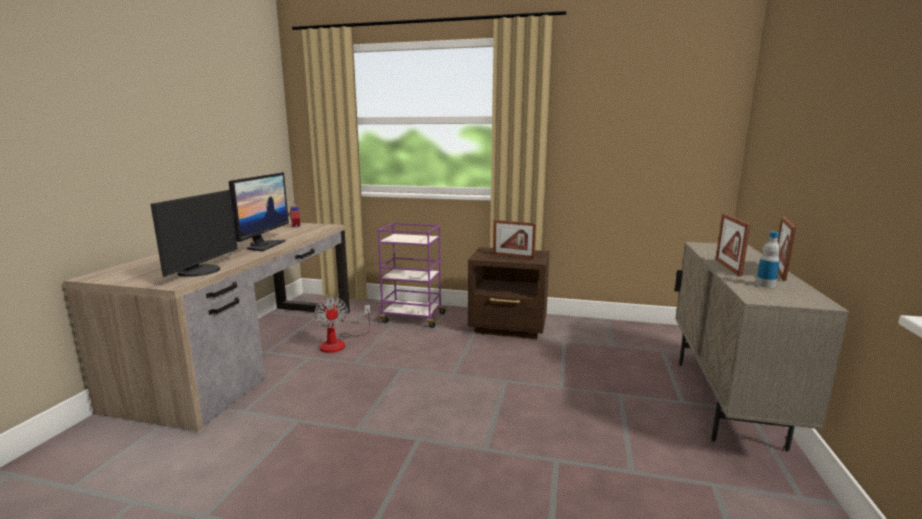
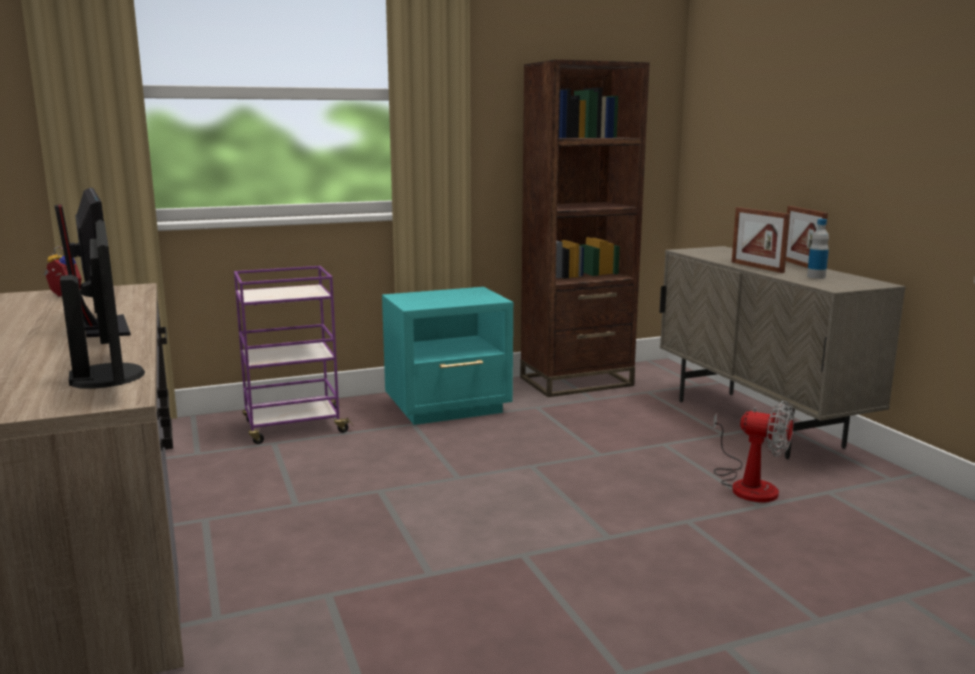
camera: 35 degrees left, 0 degrees up
(339, 343) = (226, 488): fan -> fan (747, 484)
(509, 328) = (450, 408): brown nightstand -> turquoise nightstand
(513, 256) = (454, 298): picture frame -> none
(617, 330) = (576, 382): none -> brown bookcase

